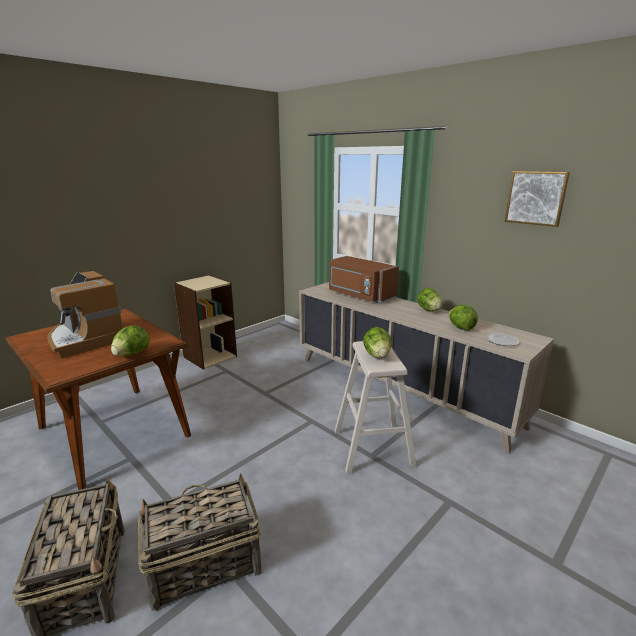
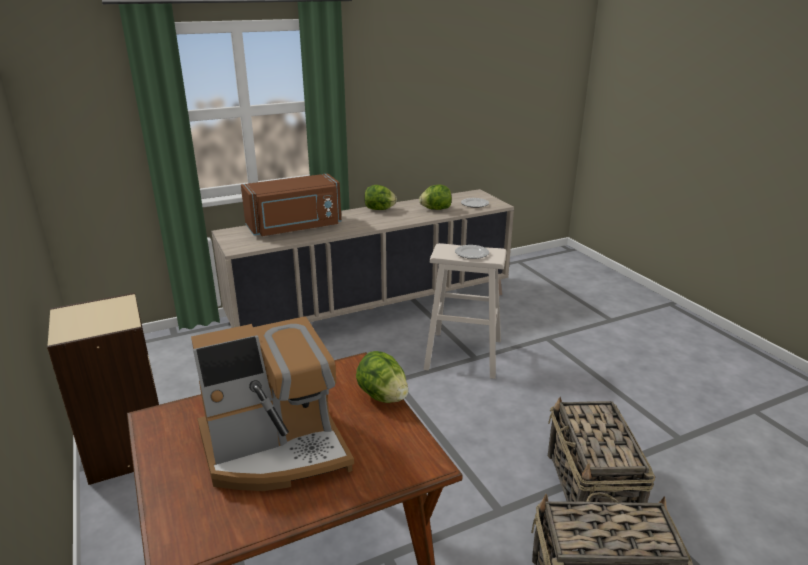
camera: 70 degrees left, 5 degrees up
(377, 355) = (471, 253): lettuce -> plate
(536, 198) = (436, 68): picture -> none

